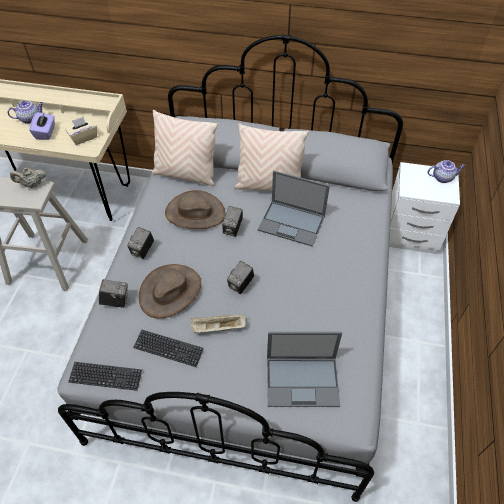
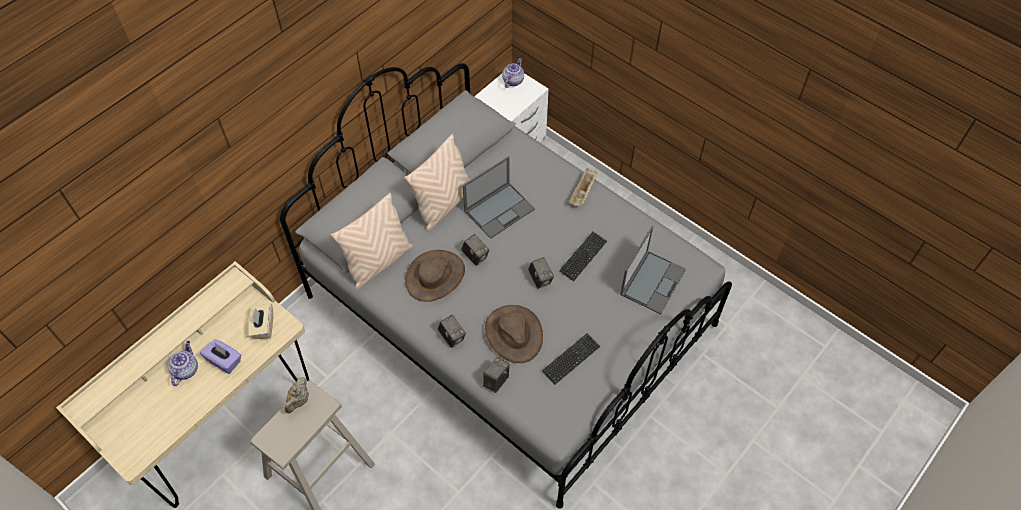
camera: 60 degrees left, 5 degrees up
(105, 376) = (570, 416): keyboard -> keyboard (583, 256)
(218, 328) = (573, 315): beige tray -> beige tray (583, 193)

